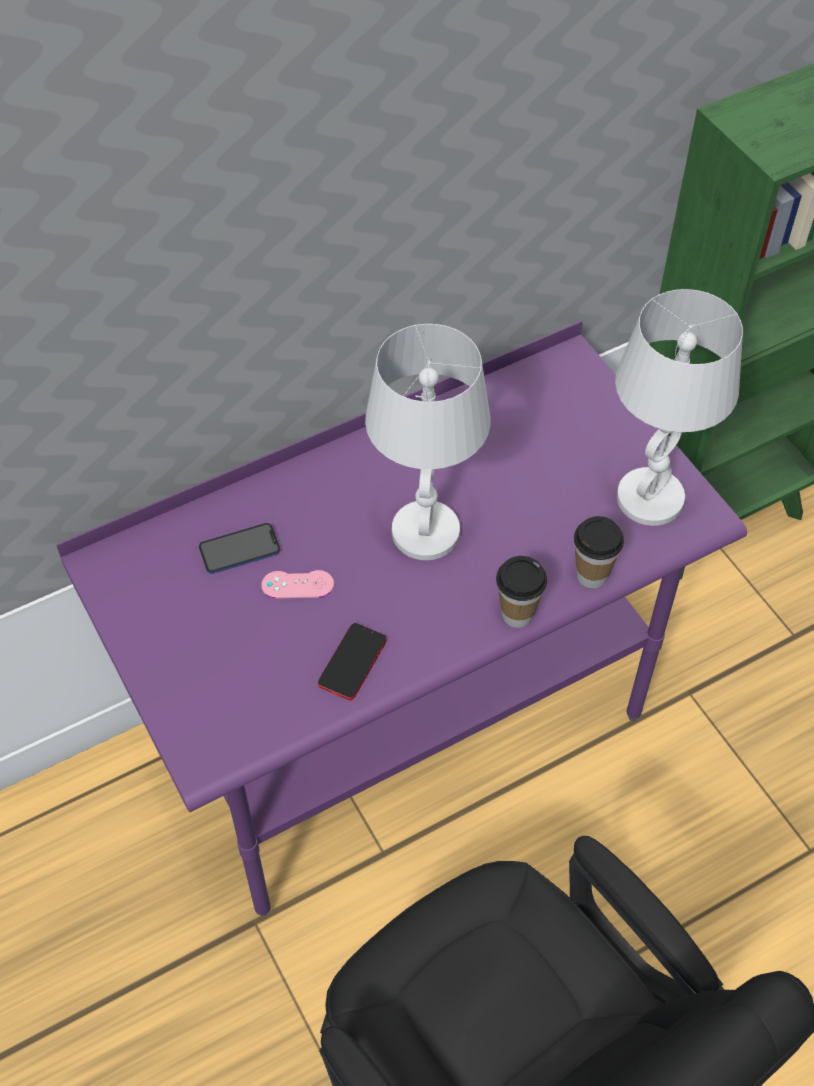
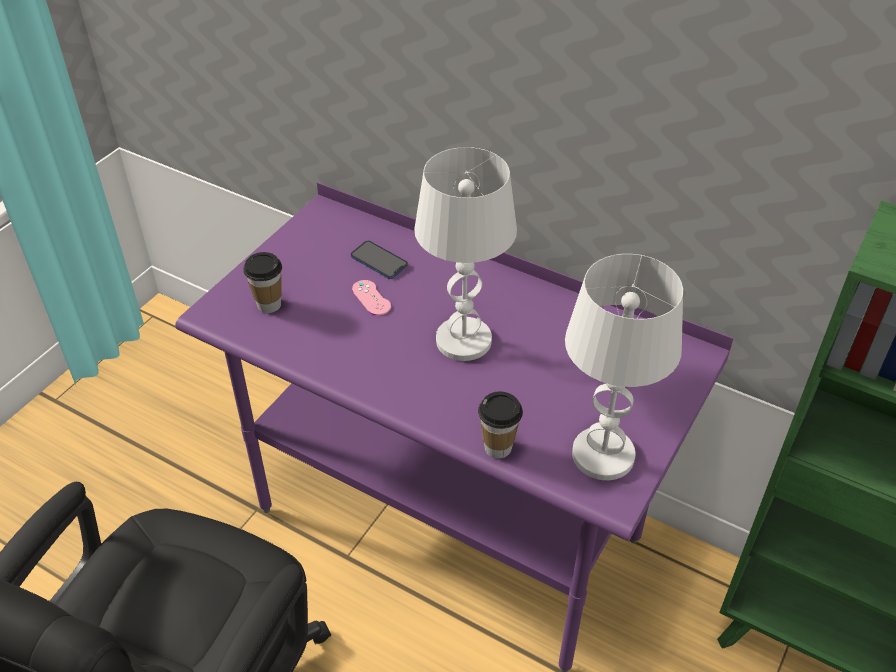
camera: 60 degrees right, 10 degrees down
(352, 662) = (328, 349): phone -> none
(517, 614) = (429, 418): cup -> cup (269, 305)

